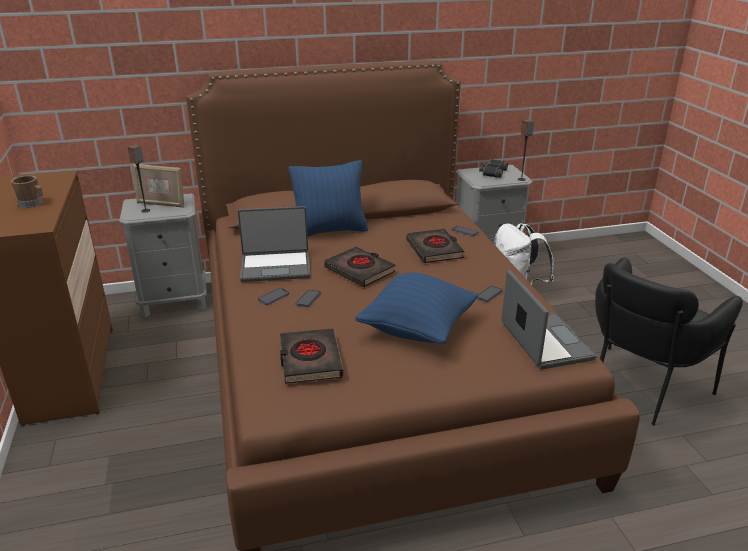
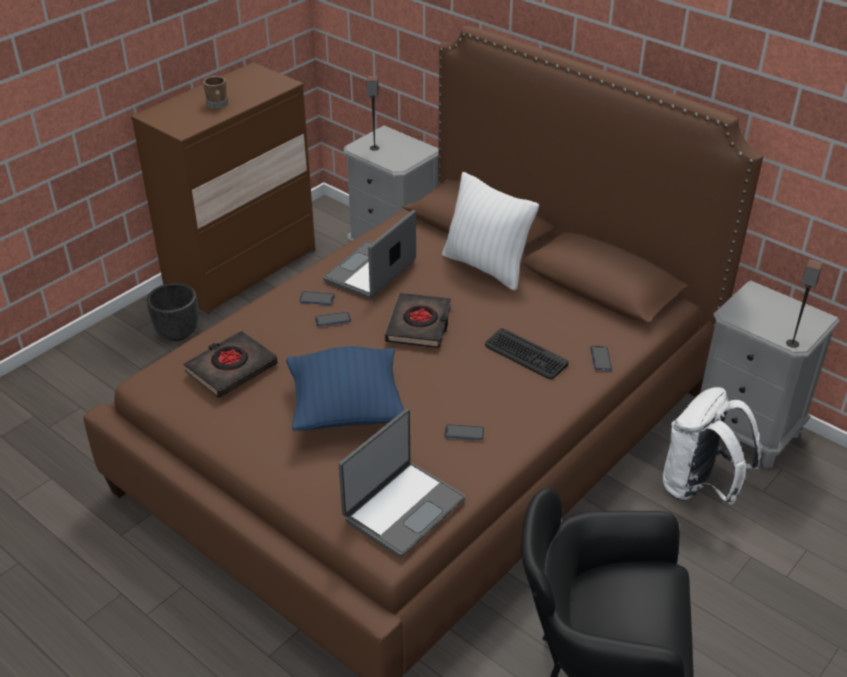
camera: 55 degrees right, 10 degrees up
(93, 440) = (178, 332): none -> black planter
(161, 204) = (396, 148): picture frame -> none
(275, 267) = (371, 272): laptop -> laptop turned 75 degrees clockwise
(330, 230) = (486, 267): blue pillow -> white pillow
(434, 250) = (525, 355): black book -> keyboard
(492, 172) = (780, 312): black binoculars -> none

